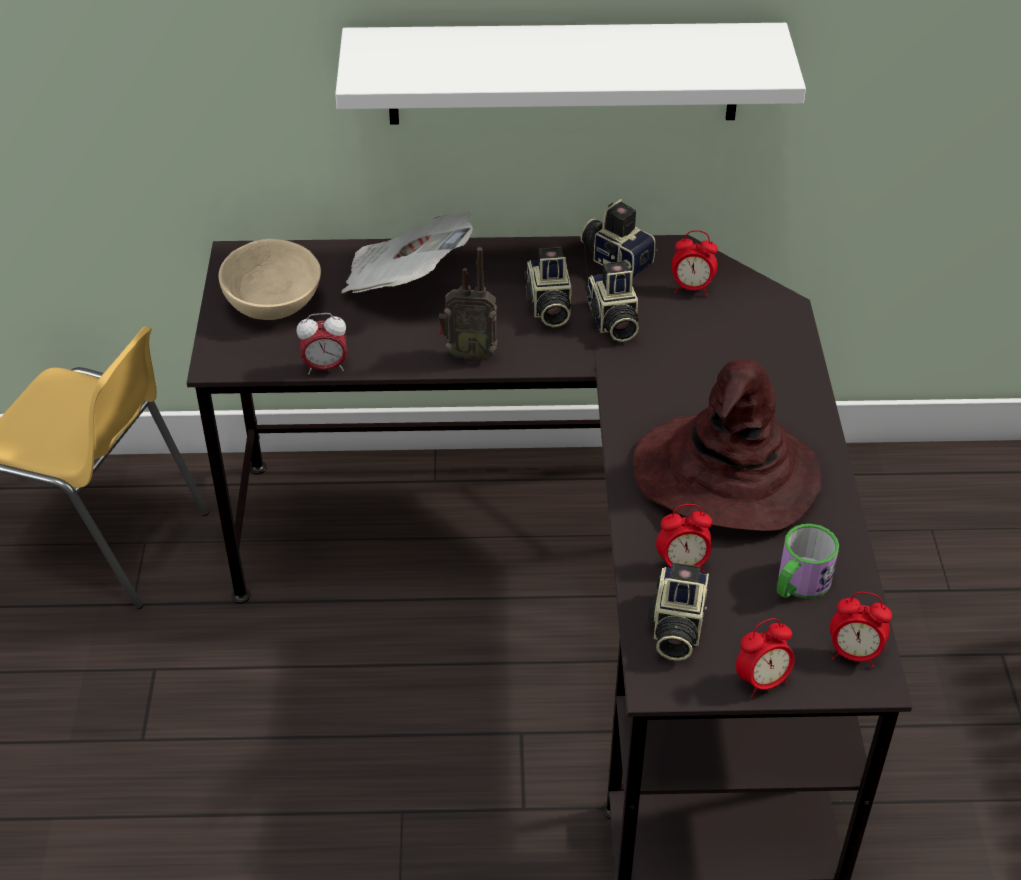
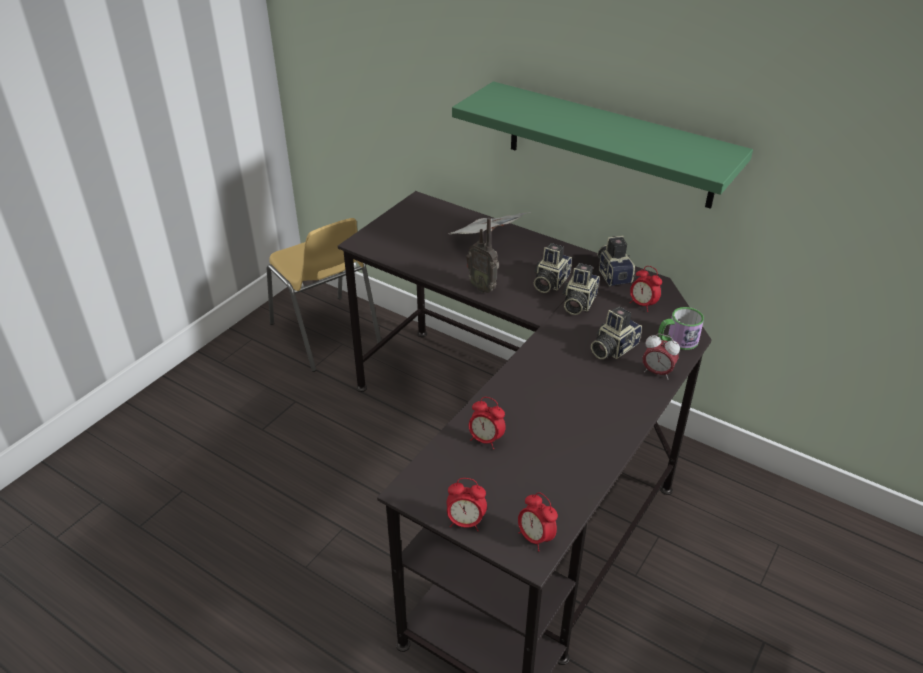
camera: 35 degrees right, 5 degrees down
(271, 303) = (412, 227): beige bowl -> none
(325, 367) = (406, 264): alarm clock -> alarm clock (657, 372)
(563, 73) = (609, 145): white shelf -> green shelf
(675, 628) = (447, 469): camera -> camera (612, 348)
(725, 476) = (559, 407): brown hat -> none
(798, 584) = (542, 483): mug -> mug (677, 341)

